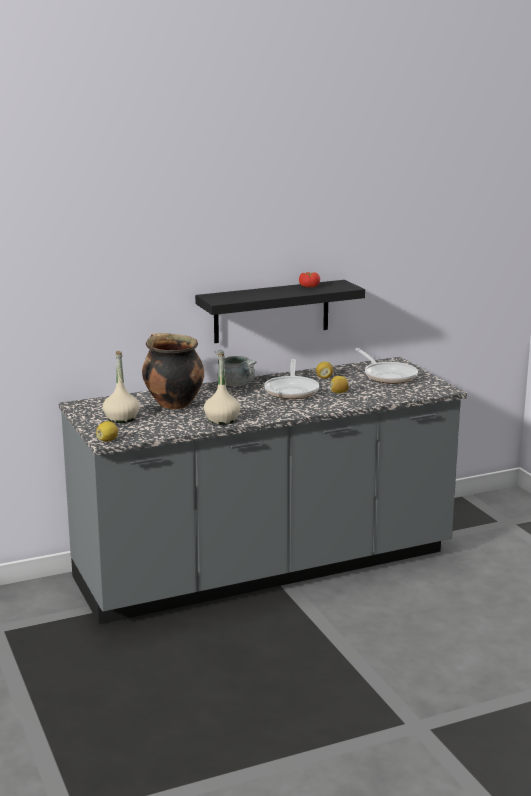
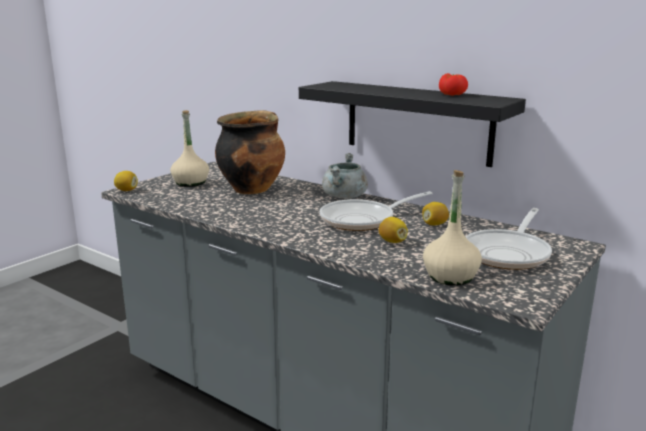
camera: 60 degrees right, 0 degrees up
(222, 420) = (225, 213): beige bottle -> beige bottle (450, 276)

